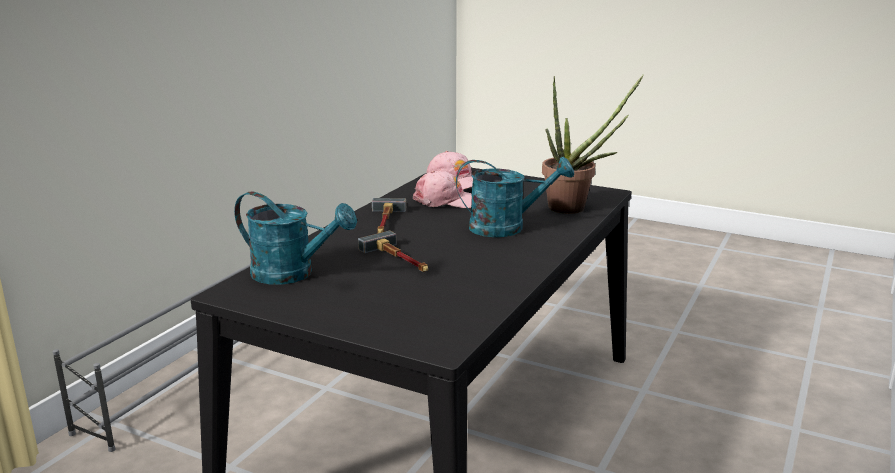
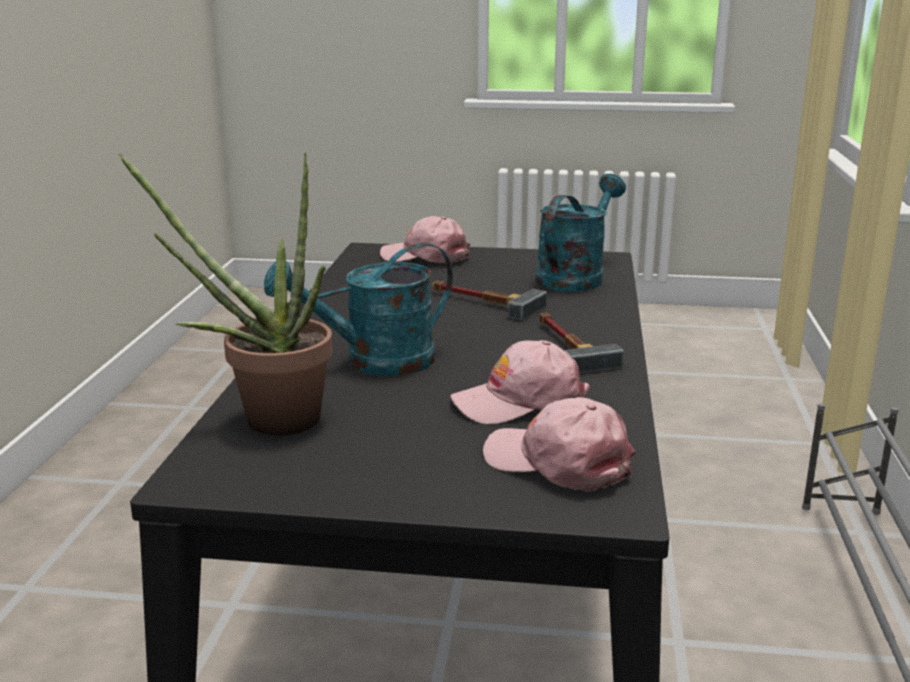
camera: 160 degrees right, 0 degrees up
(292, 274) = (575, 277): turquoise watering can -> turquoise watering can turned 120 degrees clockwise
(391, 324) = (425, 256): none -> pink cap

